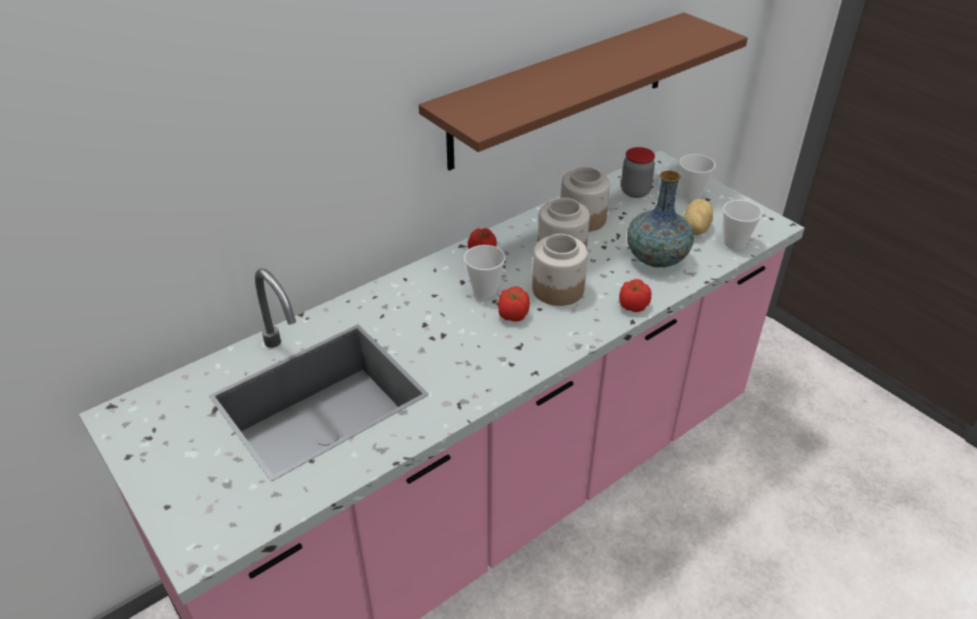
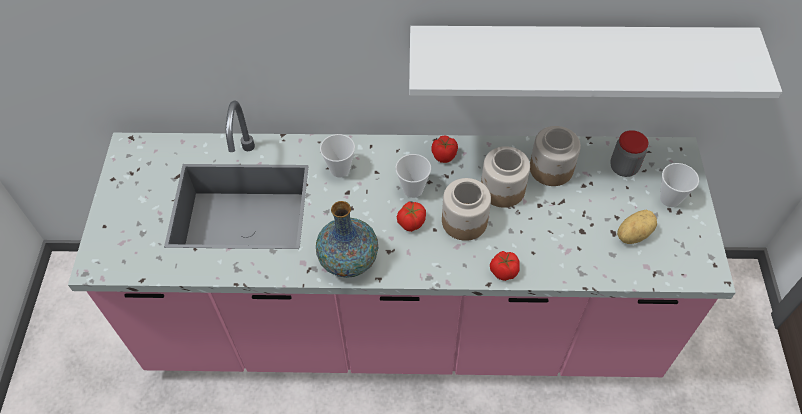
camera: 40 degrees right, 15 degrees up
(562, 90) = (577, 54): brown shelf -> white shelf
(656, 259) = (568, 242): vase -> vase (348, 260)
(734, 243) = (652, 268): cup -> cup (340, 169)

